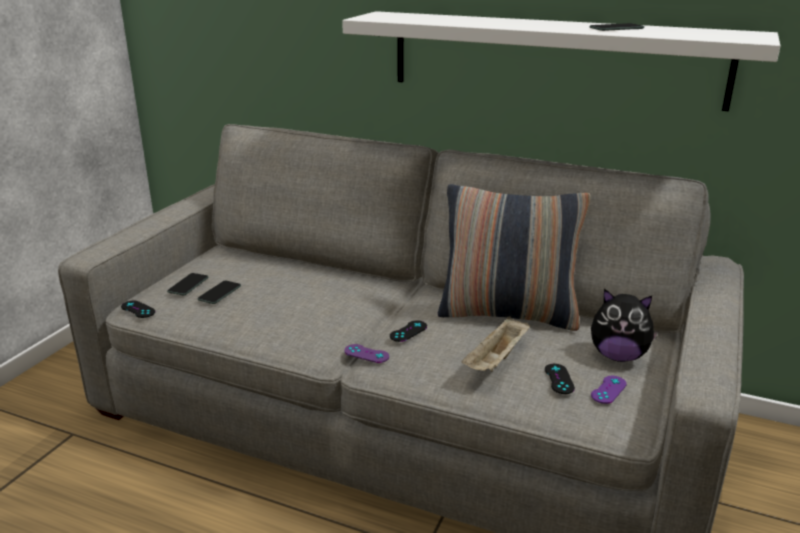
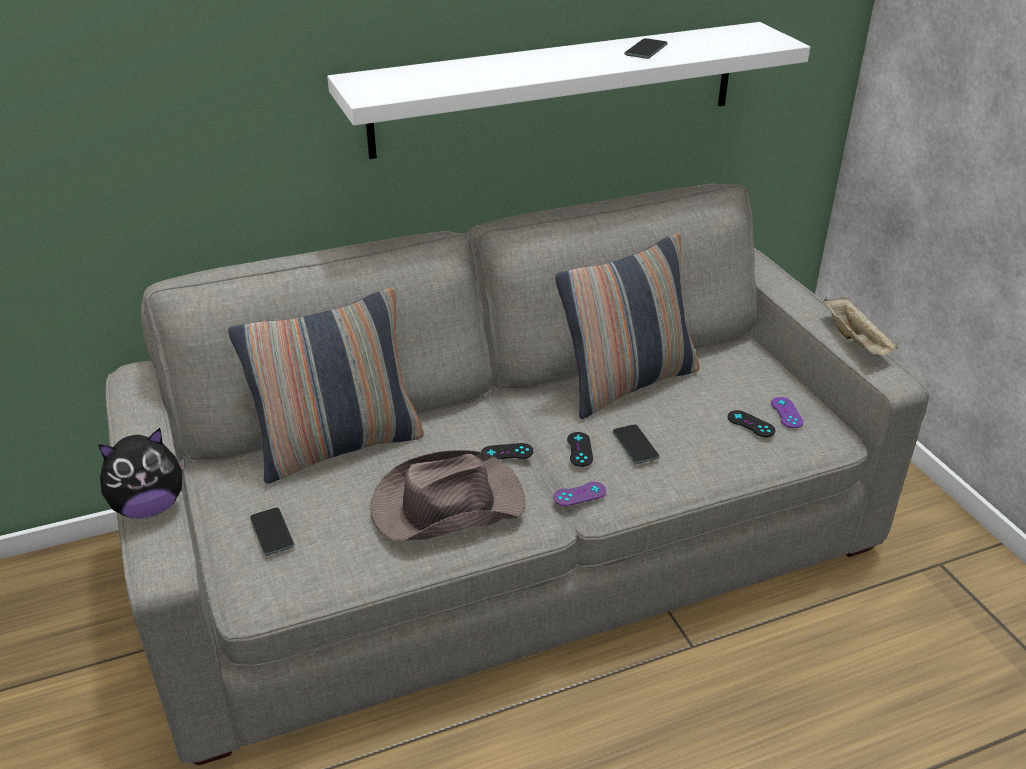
camera: 45 degrees left, 10 degrees up
(138, 309) = (264, 597): black game controller -> black game controller (507, 452)
(219, 293) = (333, 519): phone -> phone (635, 445)
(280, 315) = (446, 505): none -> brown hat
(284, 266) = (339, 446): none -> pillow
(497, 360) = (689, 434): beige tray -> beige tray (856, 341)
(618, 356) = (748, 378): plush toy -> plush toy (149, 507)

